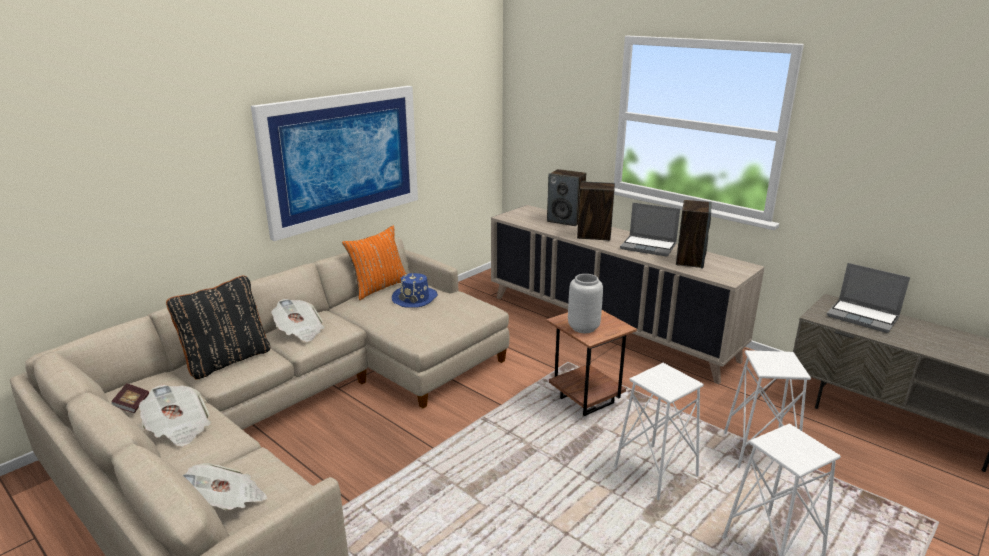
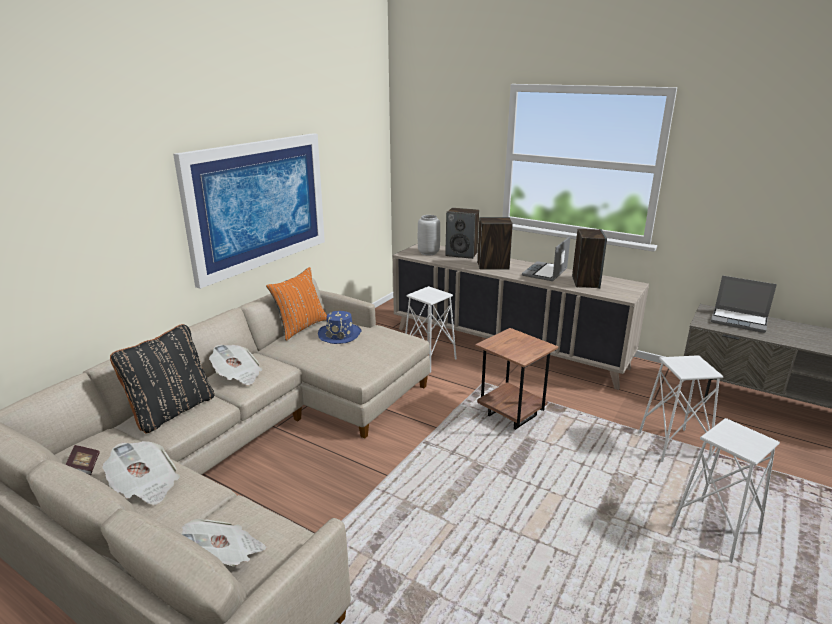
camera: 10 degrees left, 0 degrees up
(583, 328) = (512, 349): grey vase -> grey vase (428, 253)
(649, 247) = (545, 273): laptop -> laptop turned 105 degrees clockwise
(655, 472) = (594, 474): white stool -> white stool (429, 359)

